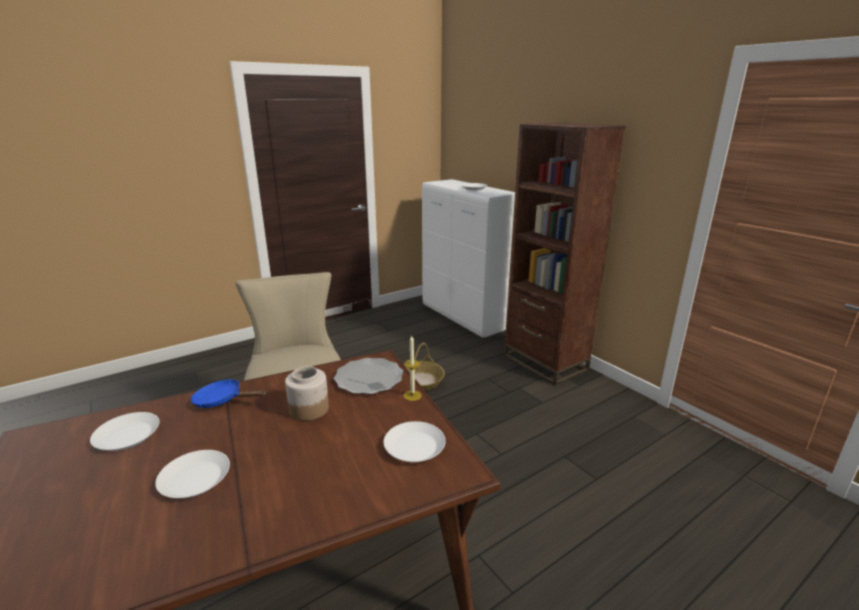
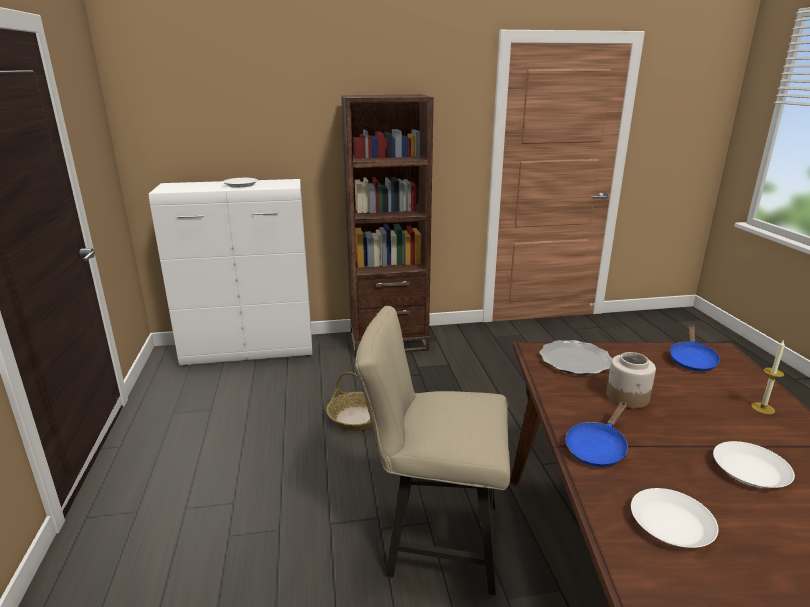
camera: 65 degrees left, 0 degrees up
(412, 395) = (612, 347): candle -> candle (763, 408)
(414, 446) = (691, 360): white plate -> blue frying pan

